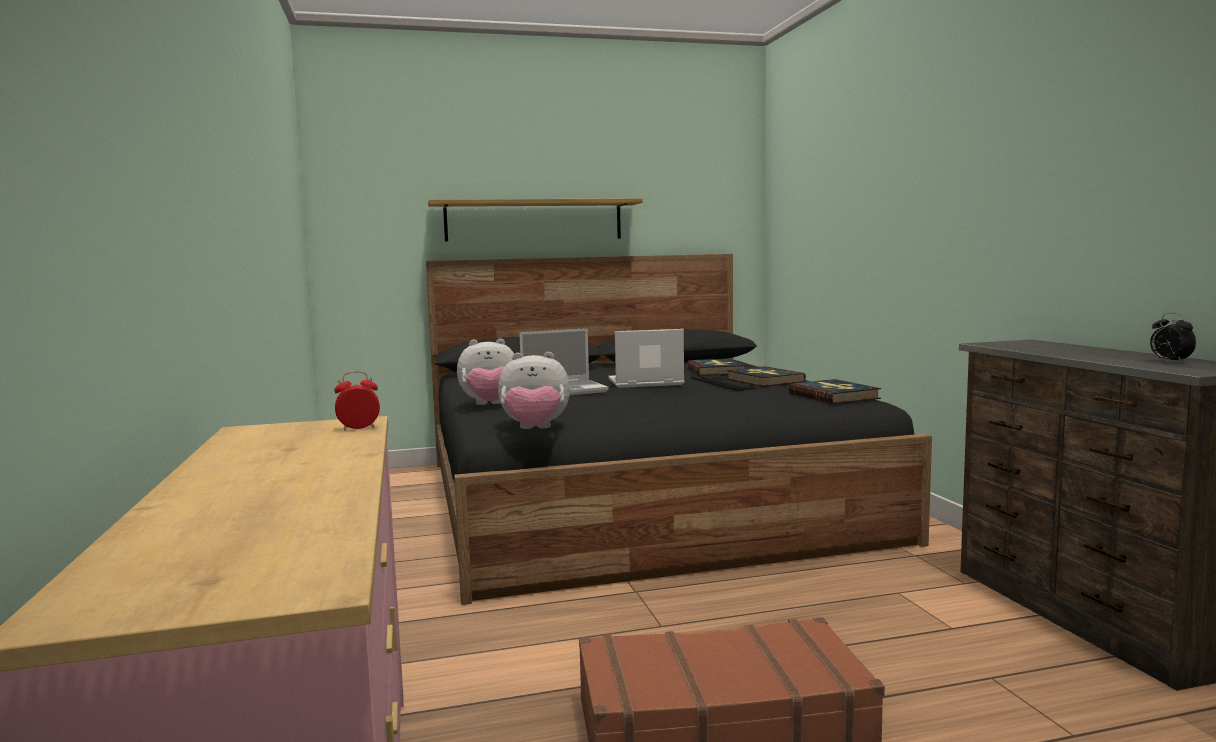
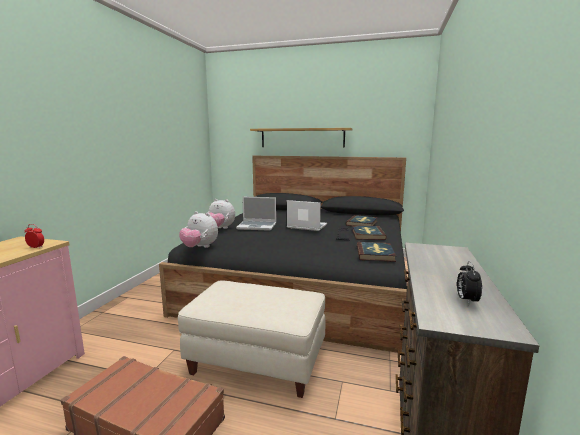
camera: 30 degrees right, 5 degrees up
(748, 608) = (257, 361): none -> beige ottoman

